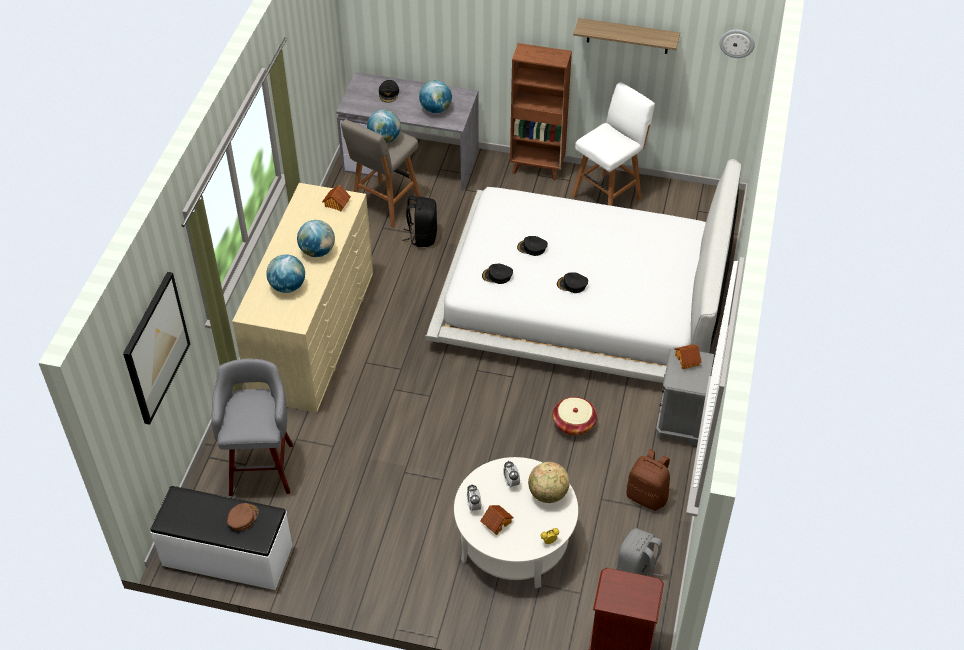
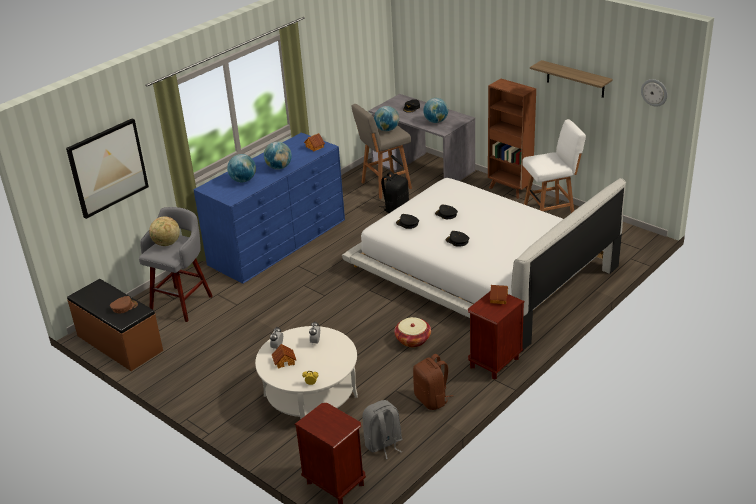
camera: 30 degrees right, 15 degrees down
(227, 556) = (119, 343): white bench -> brown bench
(313, 333) = (278, 242): beige dresser -> blue dresser
(548, 494) = (335, 356): globe -> globe (167, 243)
(679, 423) = (494, 363): grey nightstand -> brown nightstand

